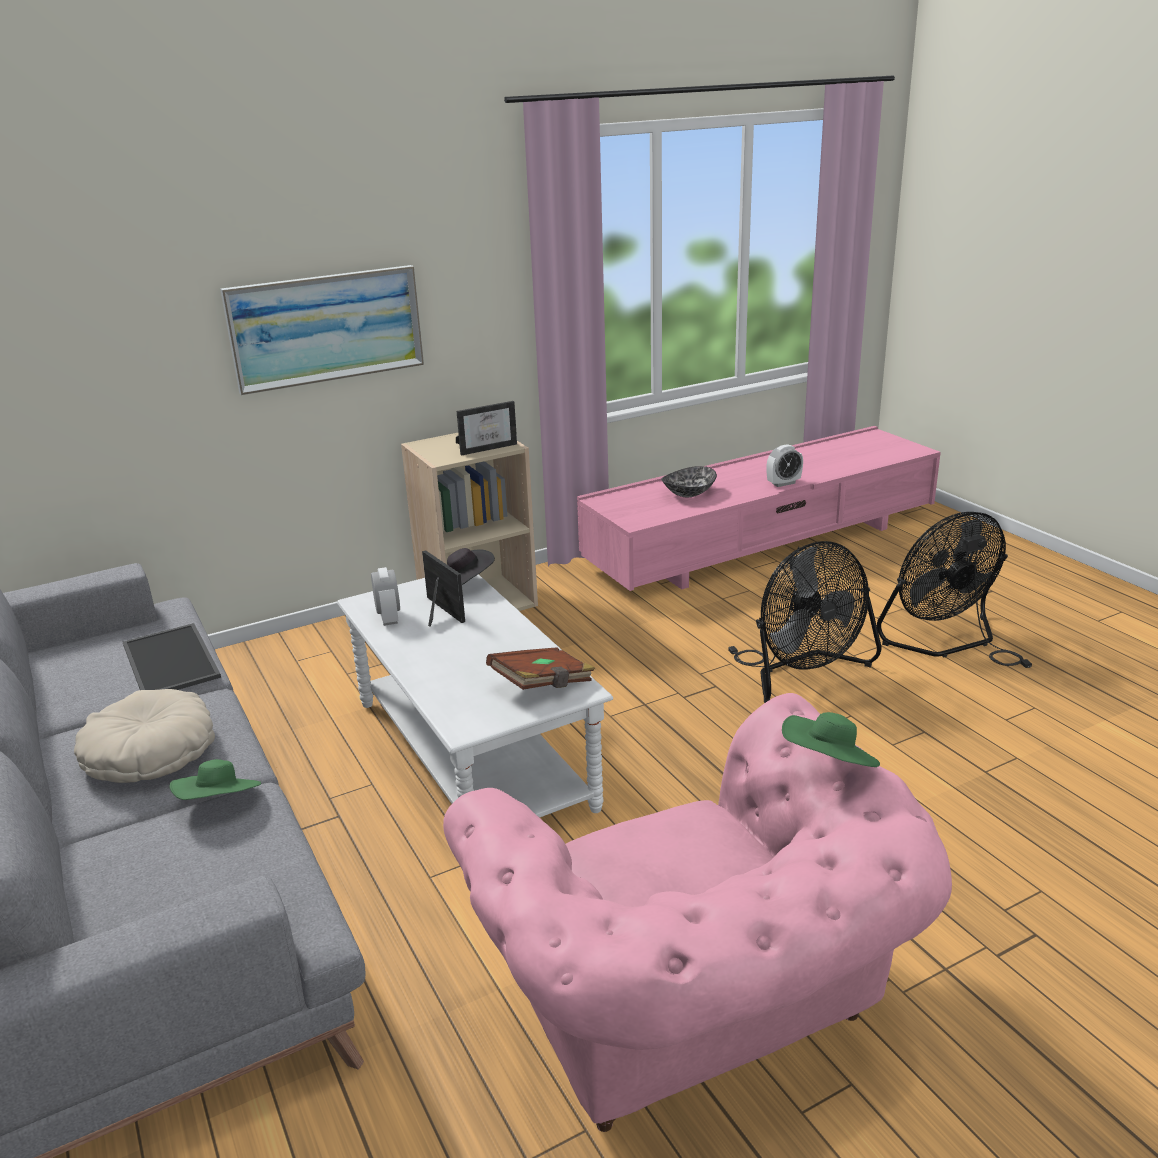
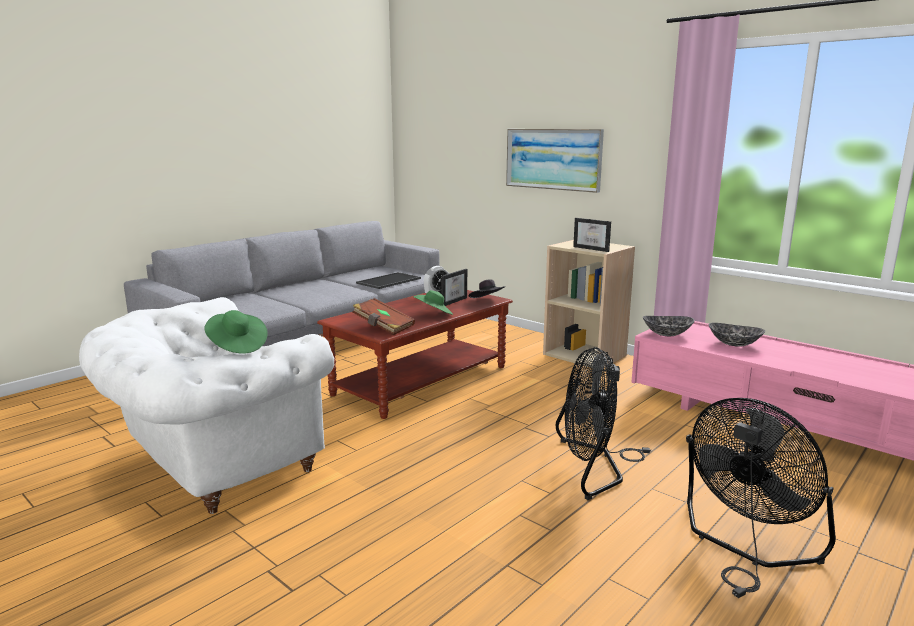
camera: 70 degrees right, 10 degrees down
(149, 754) = (317, 291): beige pillow -> none
(220, 803) = (283, 305): green hat -> green hat (434, 314)
(472, 753) = (422, 380): white coffee table -> brown coffee table
(634, 515) = (666, 334): none -> bowl
(700, 1024) = (211, 467): pink armchair -> white armchair
(783, 483) = (817, 371): alarm clock -> none
(797, 673) = (596, 465): black fan -> black fan turned 45 degrees clockwise

